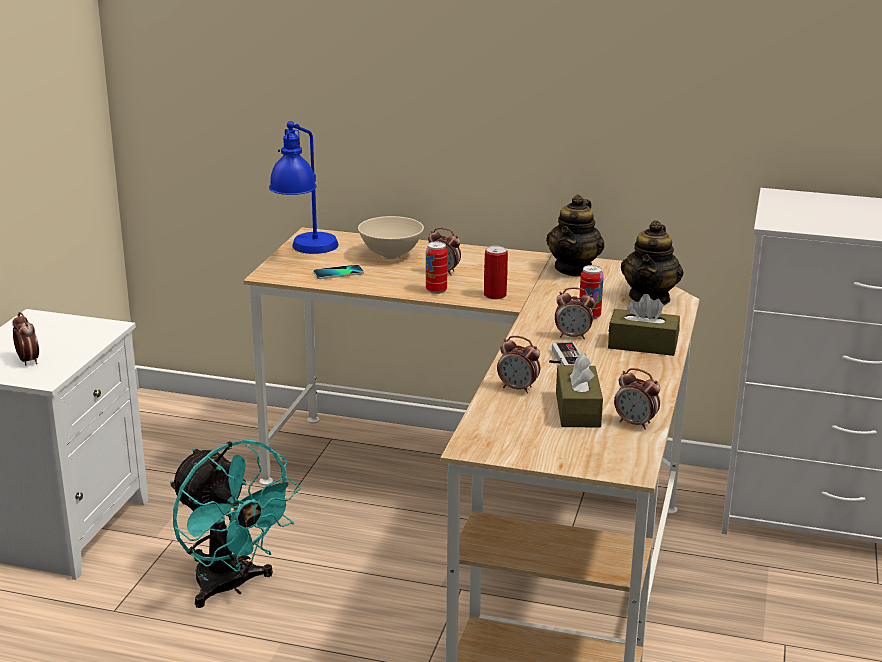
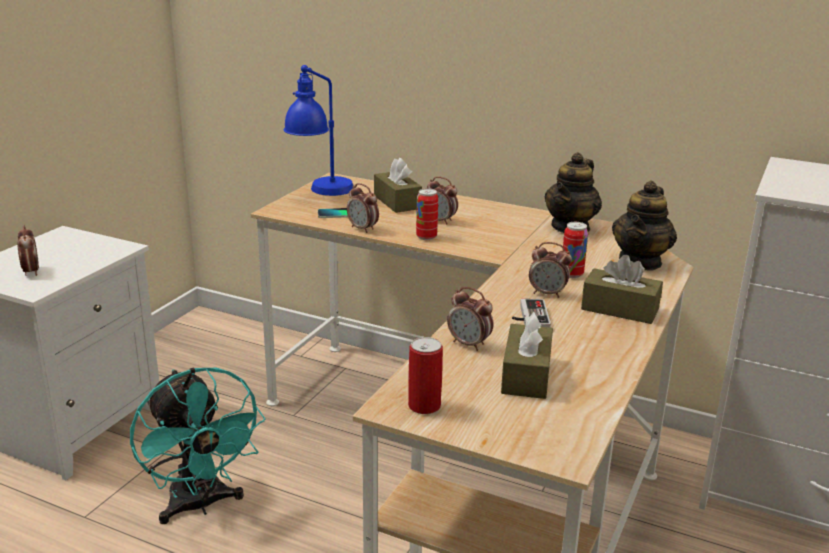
camera: 10 degrees right, 0 degrees up
(390, 255) = (397, 202): beige bowl -> brown tissue box
(495, 295) = (482, 246): can -> can (424, 406)
(635, 423) = (587, 398): alarm clock -> alarm clock (363, 229)

